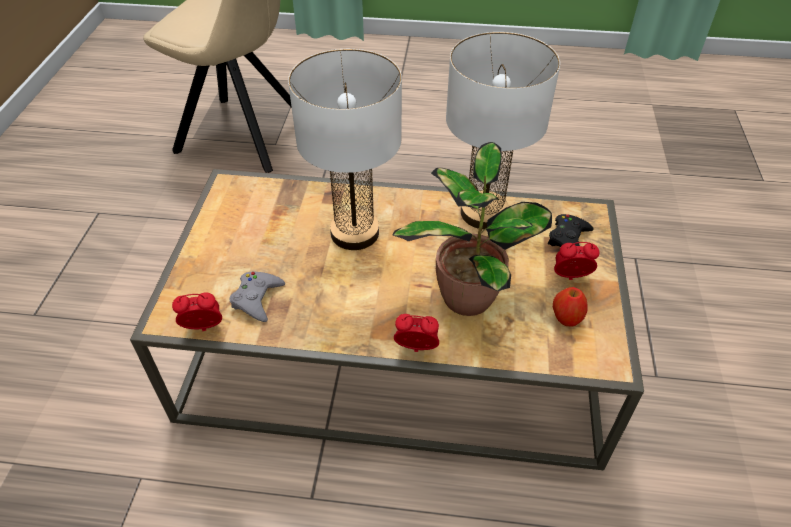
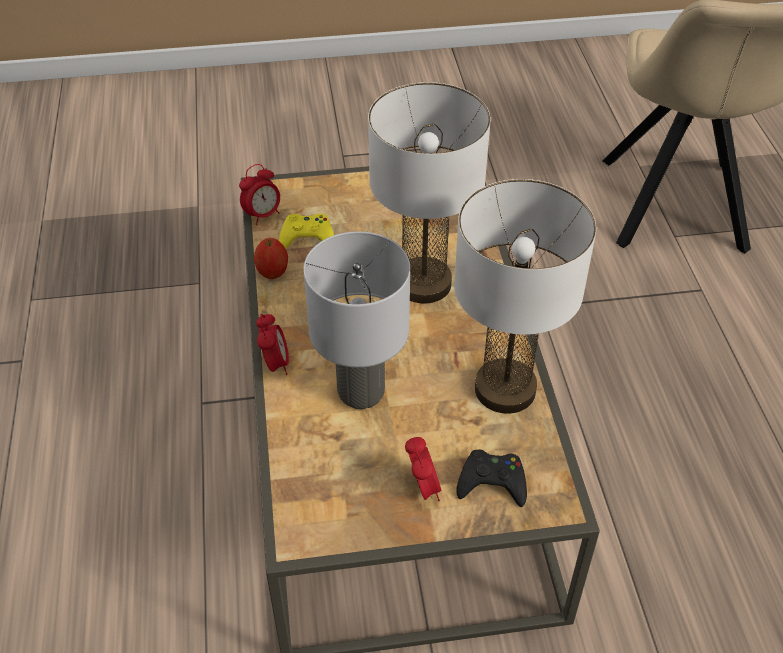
camera: 75 degrees right, 0 degrees up
(204, 328) = (262, 215): alarm clock -> alarm clock turned 75 degrees clockwise
(257, 299) = (307, 237): grey game controller -> yellow game controller
(467, 294) = (364, 393): potted plant -> white table lamp
(566, 319) = (354, 489): apple -> apple (273, 272)

